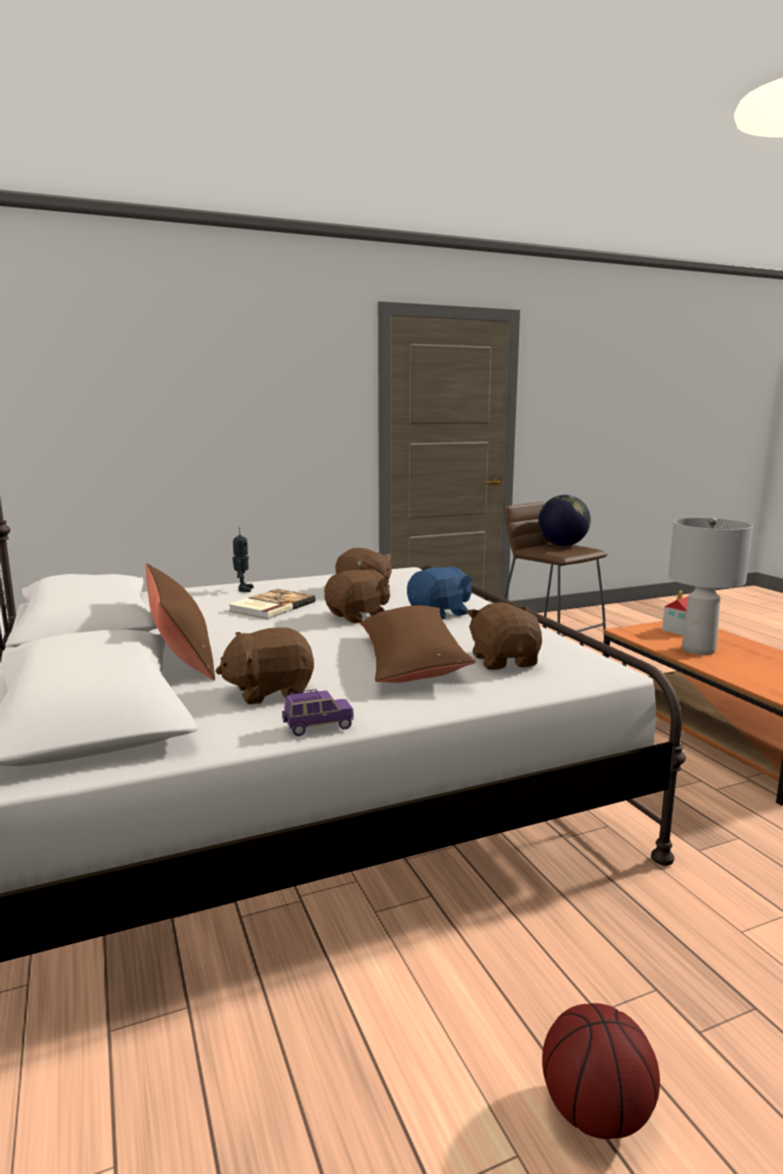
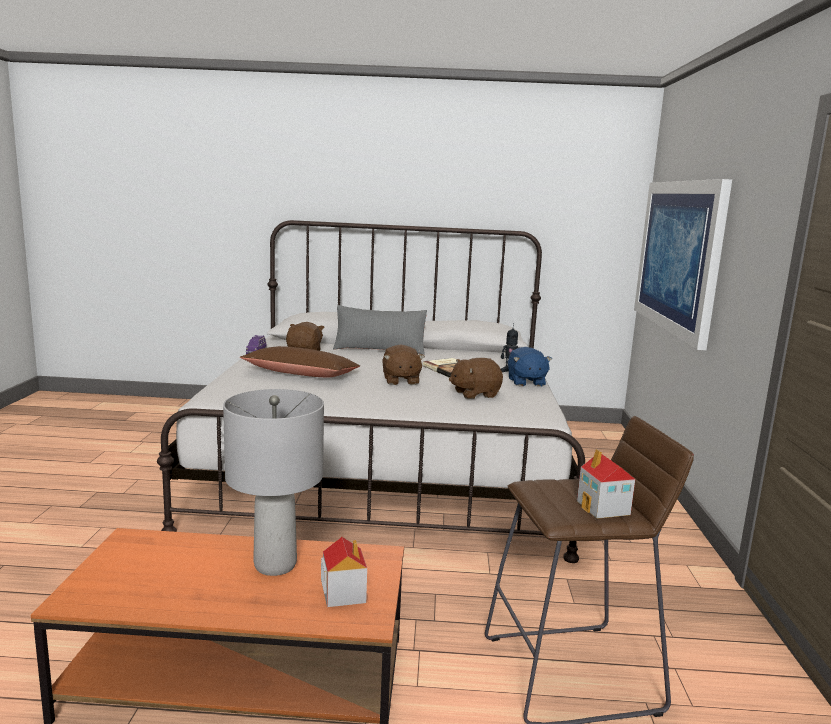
camera: 115 degrees right, 0 degrees up
(149, 430) = (678, 256): none -> picture
(180, 654) = (379, 349): brown pillow -> grey pillow
(440, 613) = (379, 397): blue plush toy -> blue plush toy (526, 382)
(504, 661) = (264, 387): brown plush toy -> none
(562, 545) = (603, 508): globe -> toy house
(594, 1111) = (117, 465): basketball -> none

